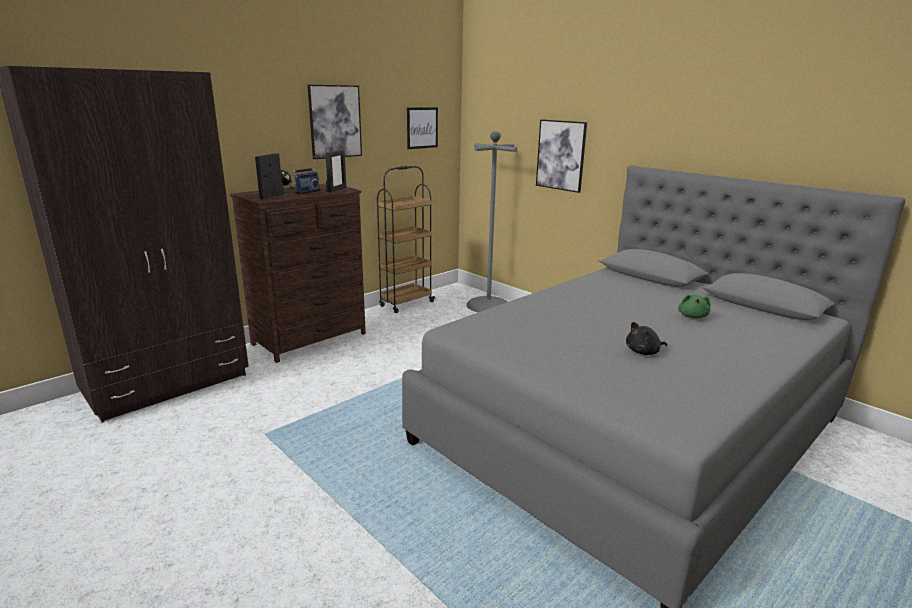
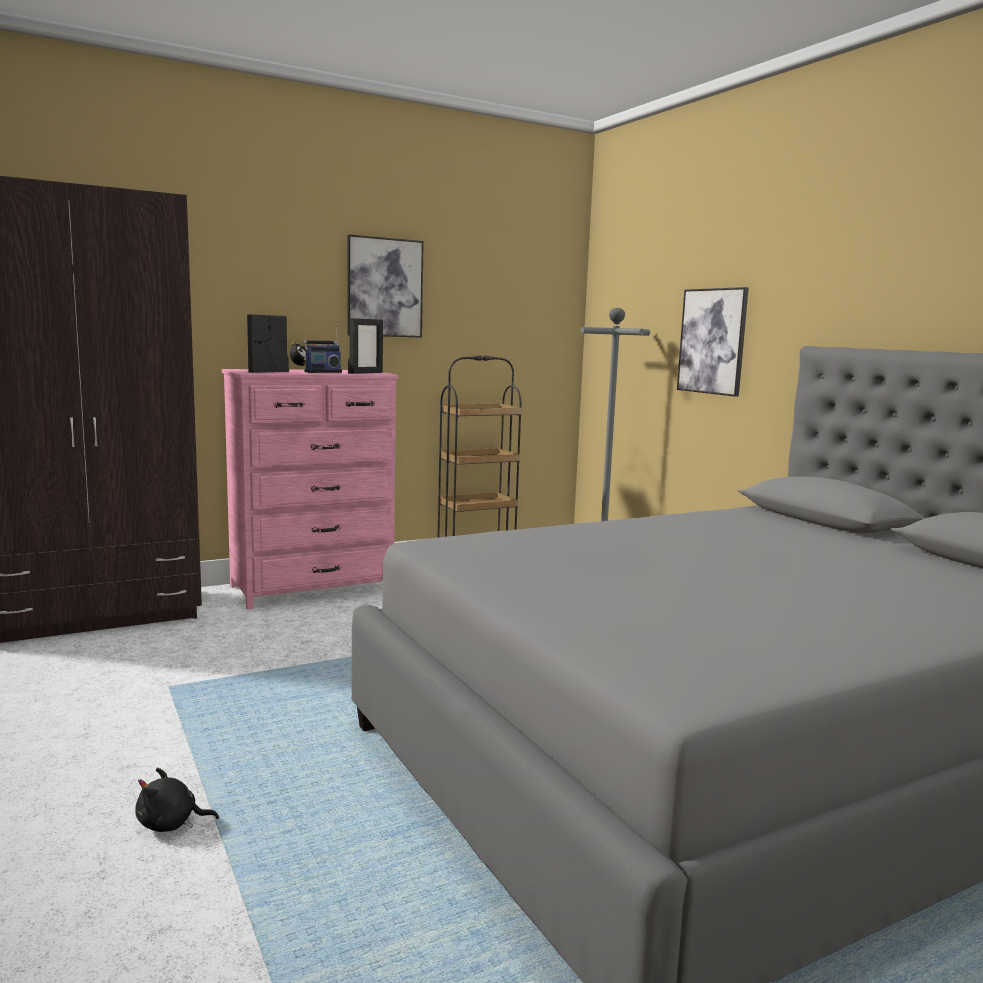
camera: 15 degrees right, 10 degrees down
(310, 339) = (313, 589): brown dresser -> pink dresser
(422, 128) = (520, 308): picture -> none
(644, 352) = (717, 596): black plush toy -> black plush toy (171, 824)
(692, 316) = (853, 566): green plush toy -> none

